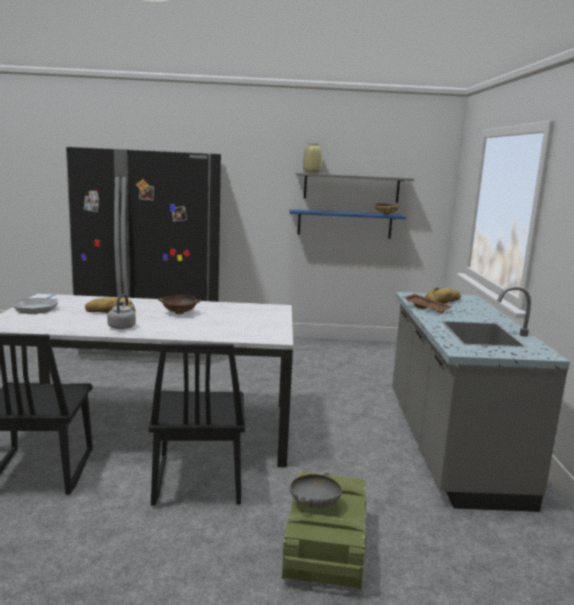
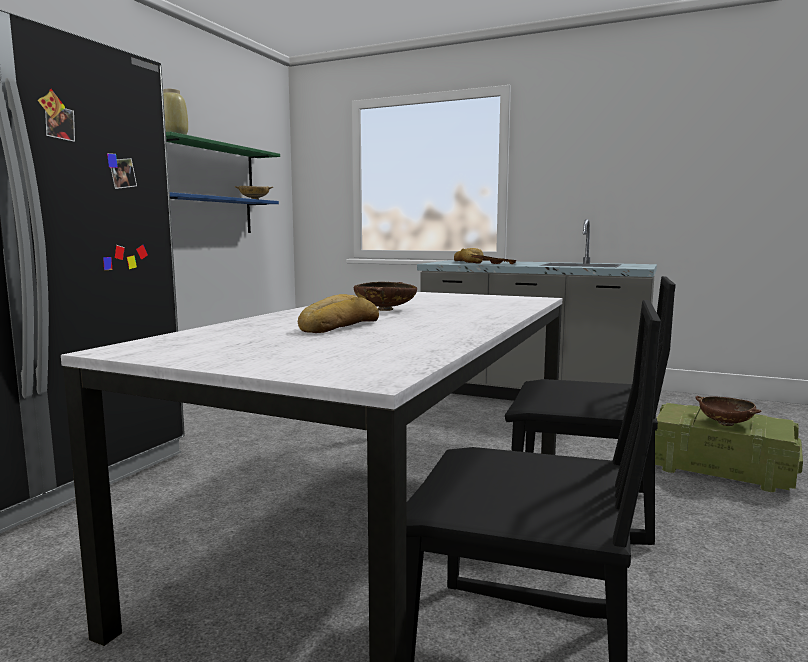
camera: 65 degrees left, 5 degrees down
(37, 308) = (233, 354): frying pan -> none
(122, 327) = (446, 325): grey kettle -> none
(314, 504) = (725, 424): grey bowl -> brown bowl
(351, 187) = (208, 163): grey shelf -> green shelf

